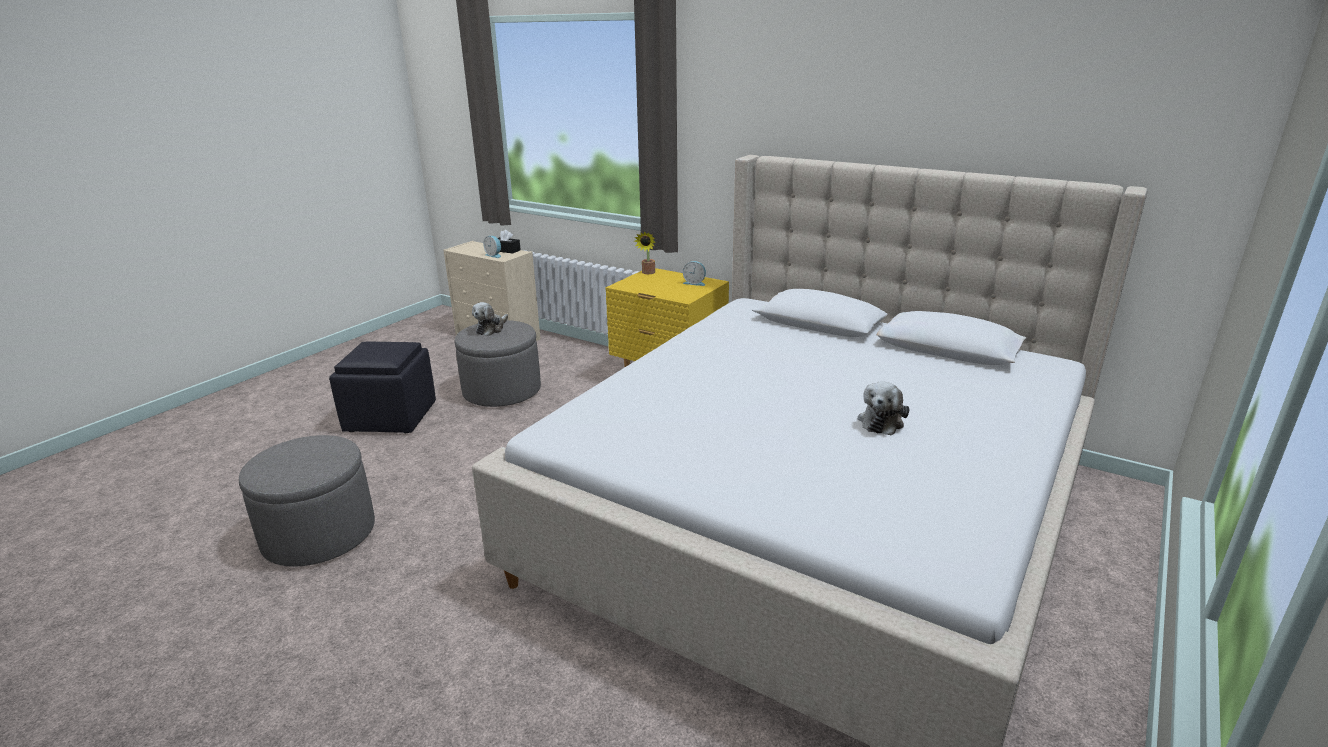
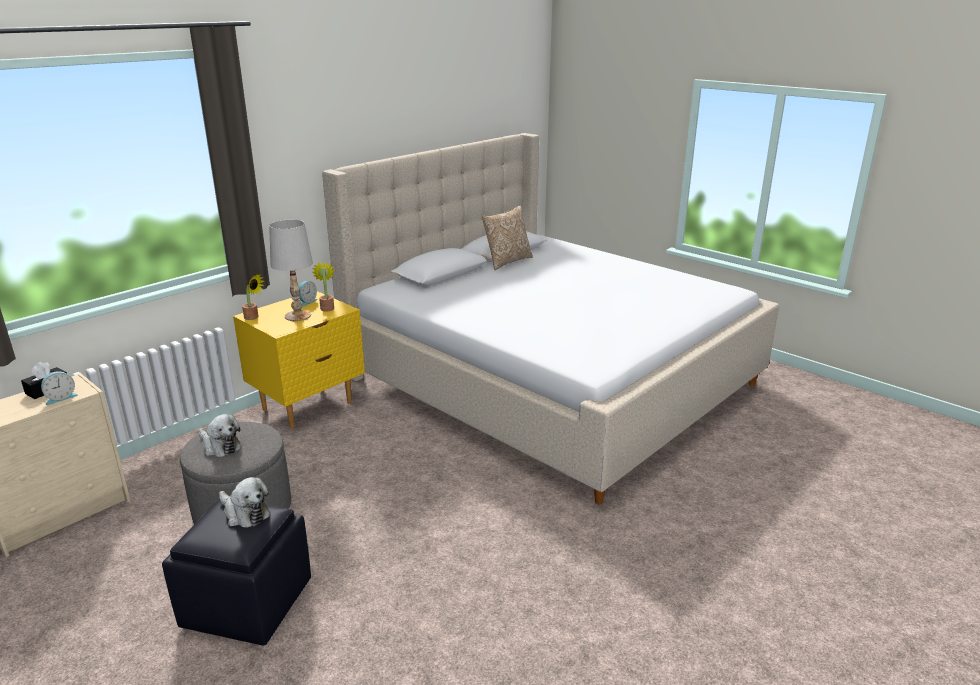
camera: 80 degrees left, 0 degrees up
(319, 535) = (501, 632): grey ottoman -> none
(659, 285) = (297, 316): none -> white table lamp
(685, 292) = (327, 307): none -> potted plant
(881, 421) = (597, 281): plush toy -> plush toy (245, 513)
(905, 352) = (507, 261): none -> pillow

